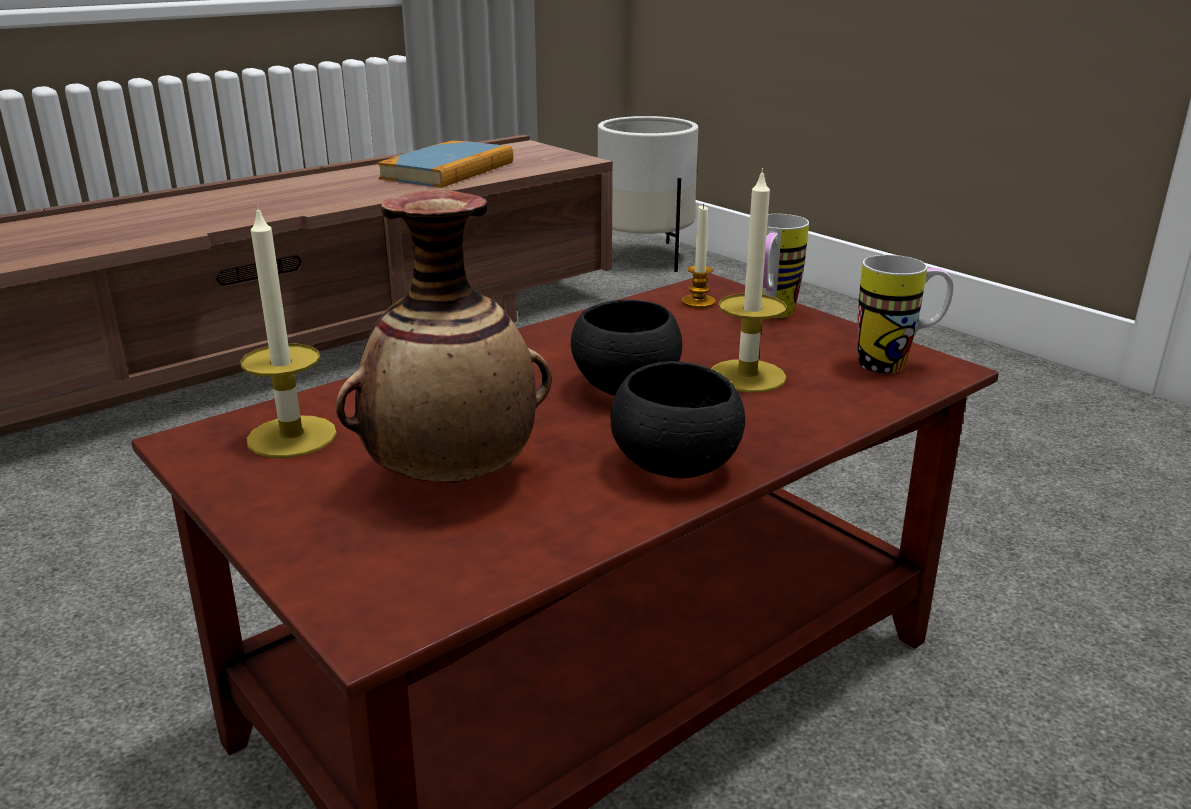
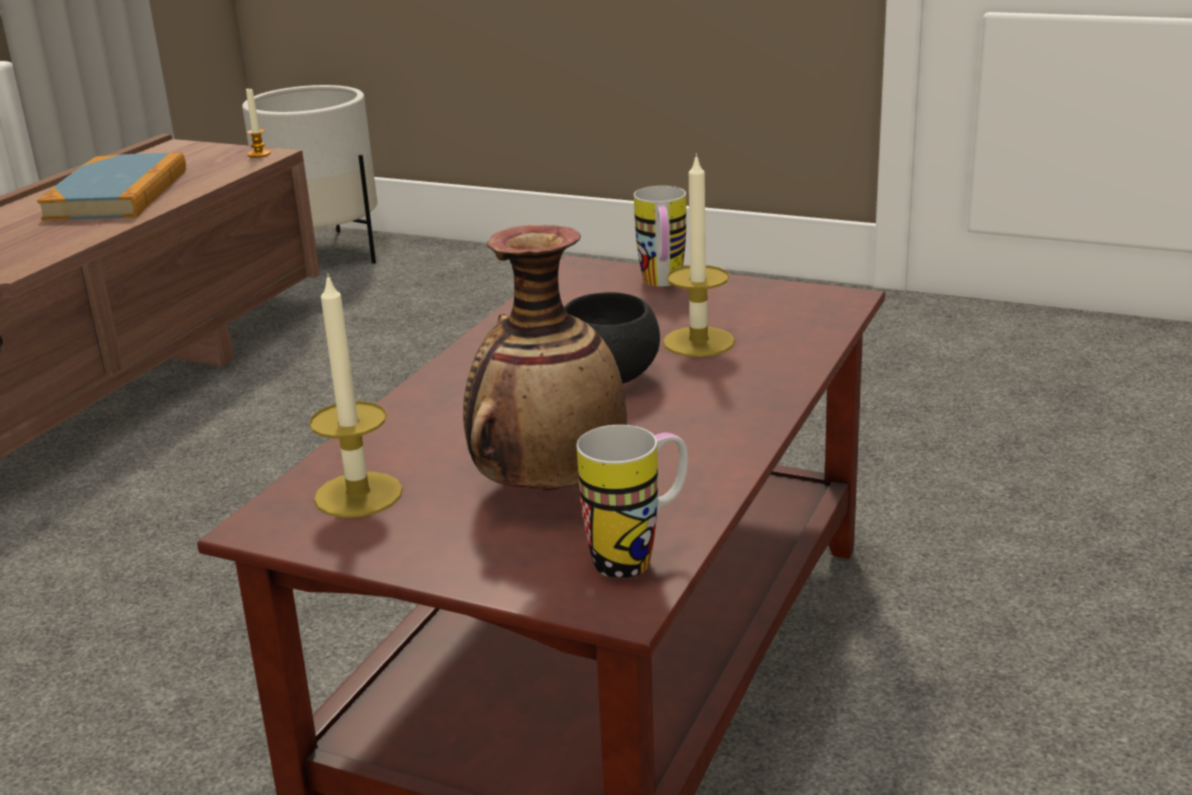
camera: 25 degrees left, 0 degrees up
(674, 466) = (718, 428): black bowl -> none
(698, 302) = (587, 286): candle -> candle (259, 154)
(896, 364) = (805, 303): mug -> mug (639, 557)

